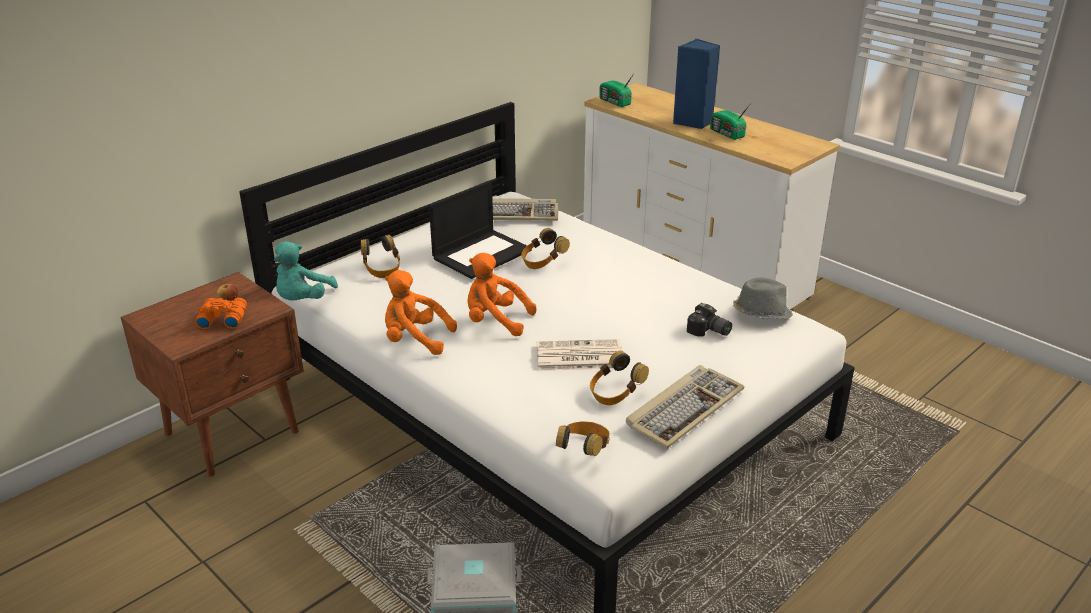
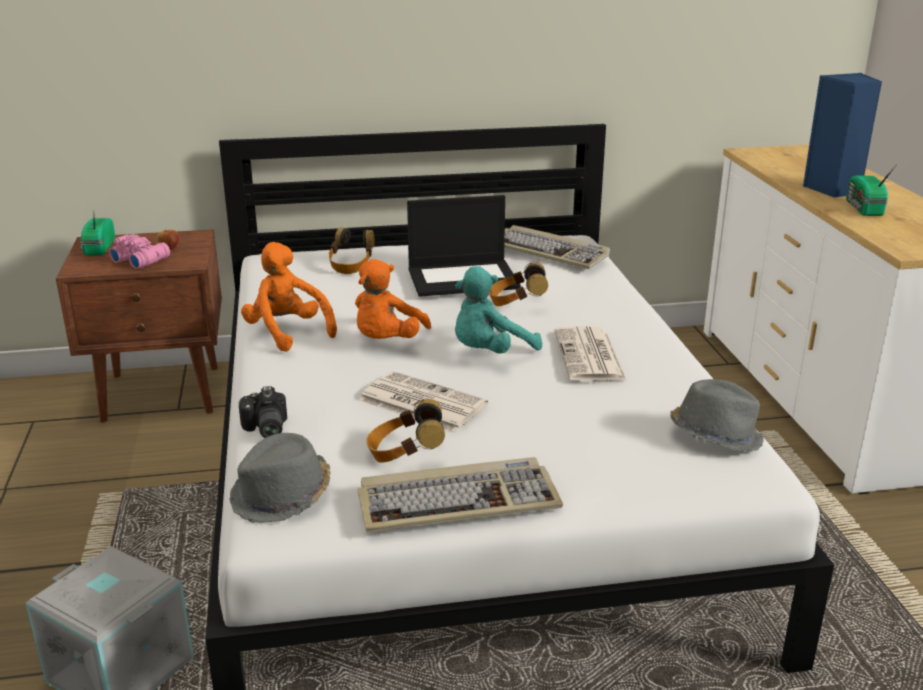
camera: 35 degrees right, 5 degrees down
(222, 319) = (141, 259): orange binoculars -> pink binoculars
(303, 300) = (246, 271): turquoise plush toy -> turquoise plush toy (490, 352)
(495, 321) = (387, 341): orange plush toy -> orange plush toy turned 120 degrees counterclockwise
(584, 451) = (282, 496): headphones -> grey hat
(615, 102) = (759, 155): radio -> radio (98, 248)
(635, 286) = (590, 356): none -> newspaper
(708, 331) = (615, 431): camera -> camera (264, 429)

